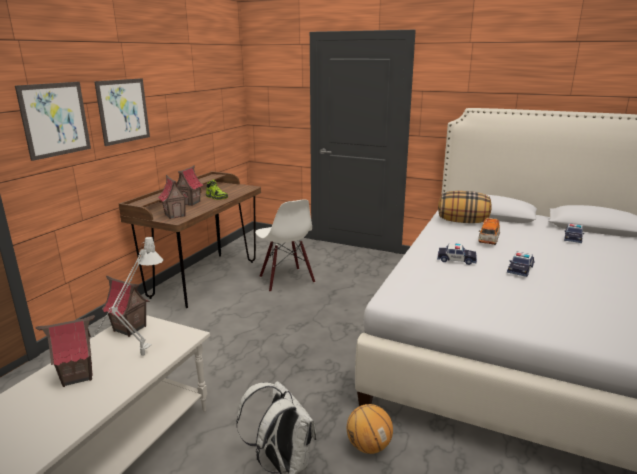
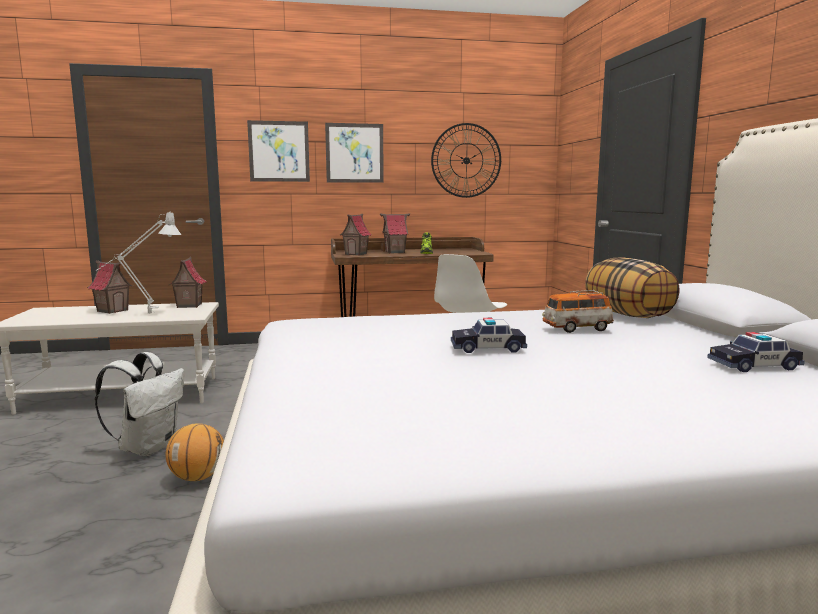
camera: 55 degrees right, 10 degrees down
(200, 106) = (466, 160): none -> wall clock
(456, 260) = (456, 324): toy car -> none

